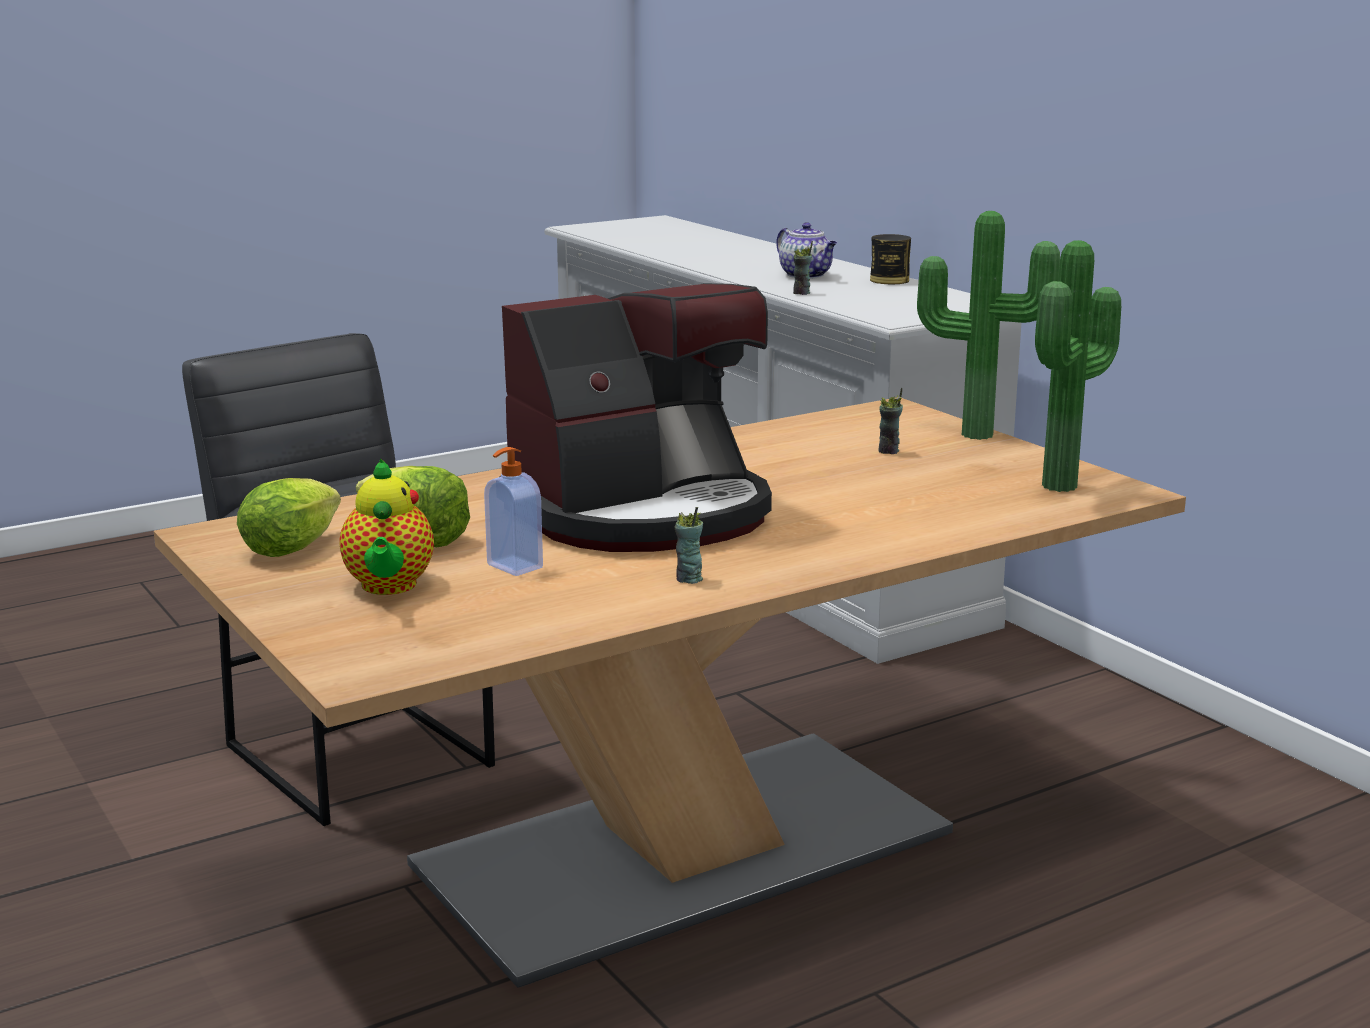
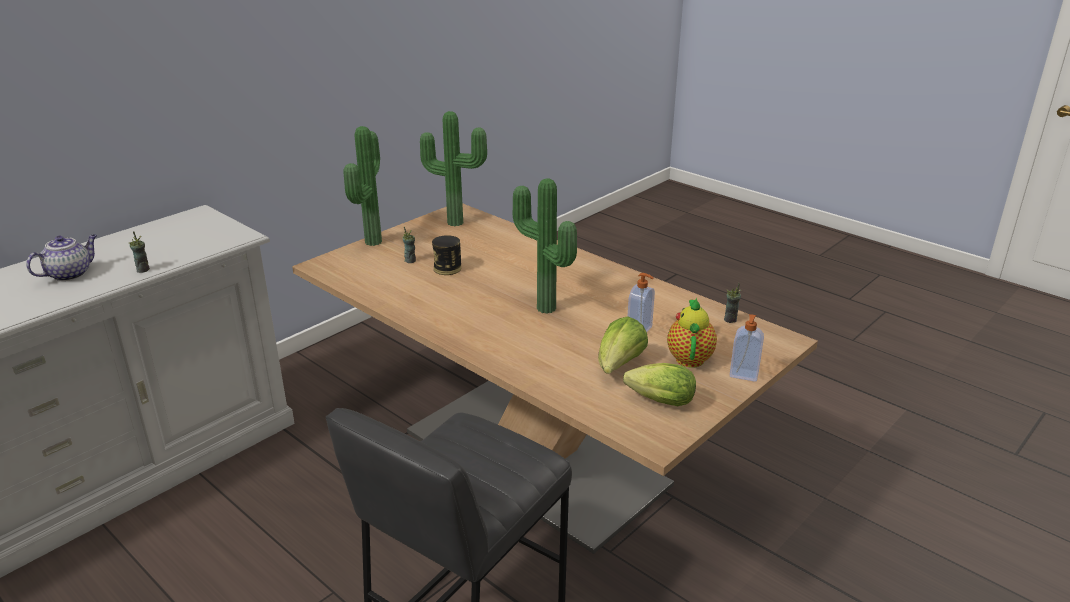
camera: 105 degrees left, 10 degrees up
(289, 615) = (743, 375): none -> soap dispenser
(388, 587) = (689, 357): teapot -> teapot turned 60 degrees counterclockwise
(642, 513) = (543, 310): coffee machine -> potted plant
(688, 579) = (625, 287): cup -> cup (730, 320)
(889, 280) = (102, 245): can -> can (447, 268)

